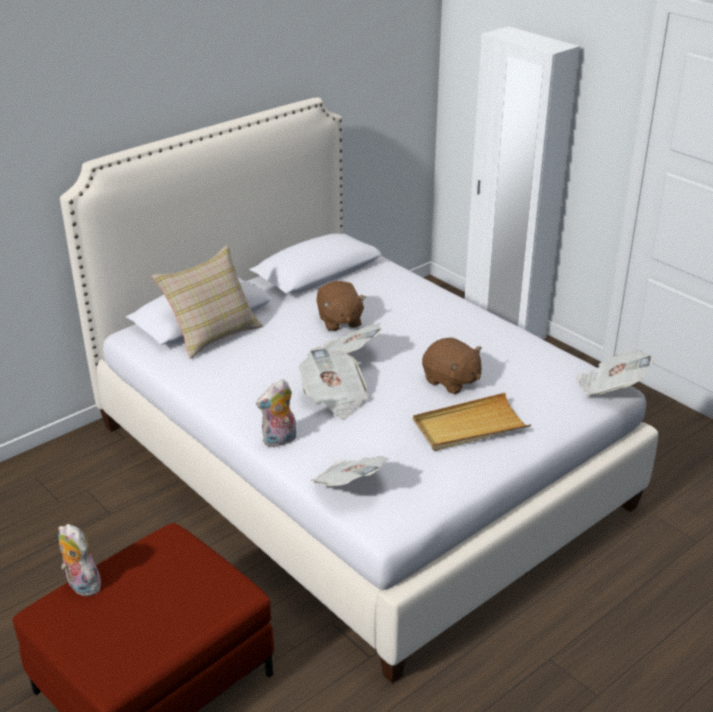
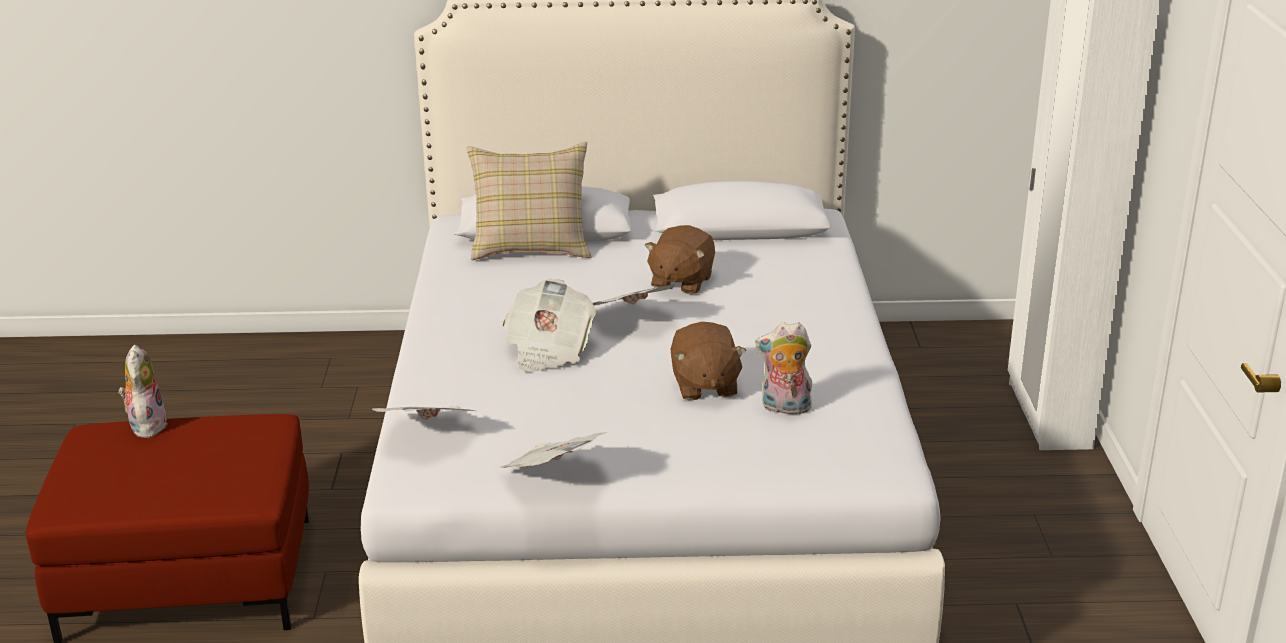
camera: 40 degrees right, 5 degrees down
(279, 441) = (434, 366): plush toy -> plush toy (784, 408)
(469, 426) = (642, 435): beige tray -> none
(610, 388) = (889, 472): newspaper -> newspaper (553, 474)

